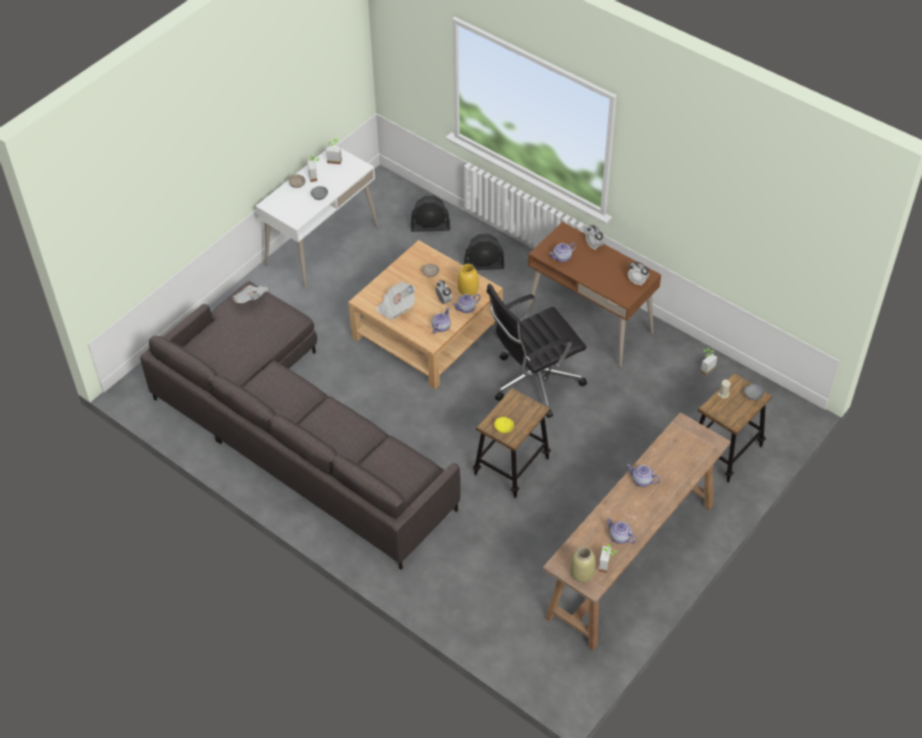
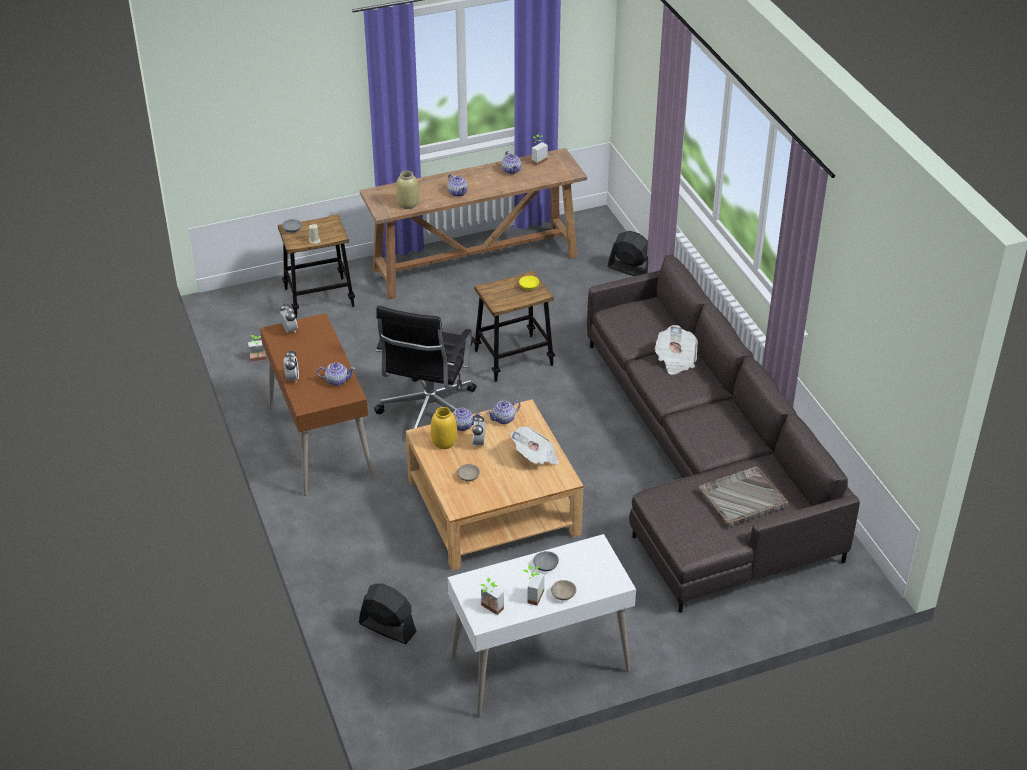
camera: 150 degrees left, 10 degrees down
(230, 339) = (741, 498): none -> grey tray
(251, 300) = (694, 534): newspaper -> newspaper (675, 360)
(484, 265) = (368, 550): black fan -> black fan (630, 269)
(534, 382) = (429, 414): black office chair -> black office chair turned 105 degrees clockwise
(581, 574) = (561, 162): beige vase -> beige vase (408, 204)

